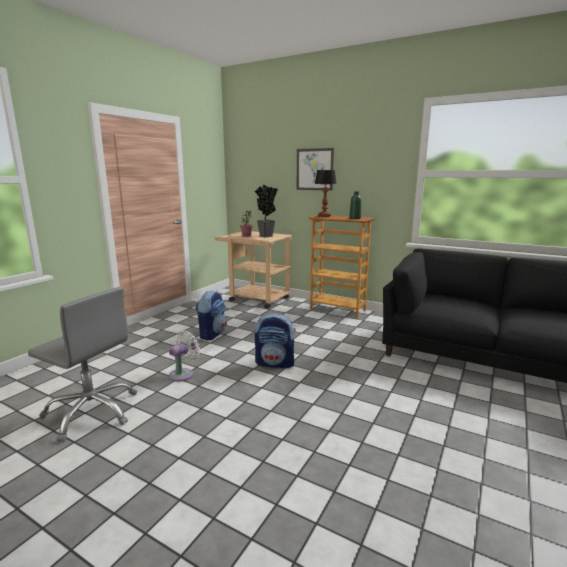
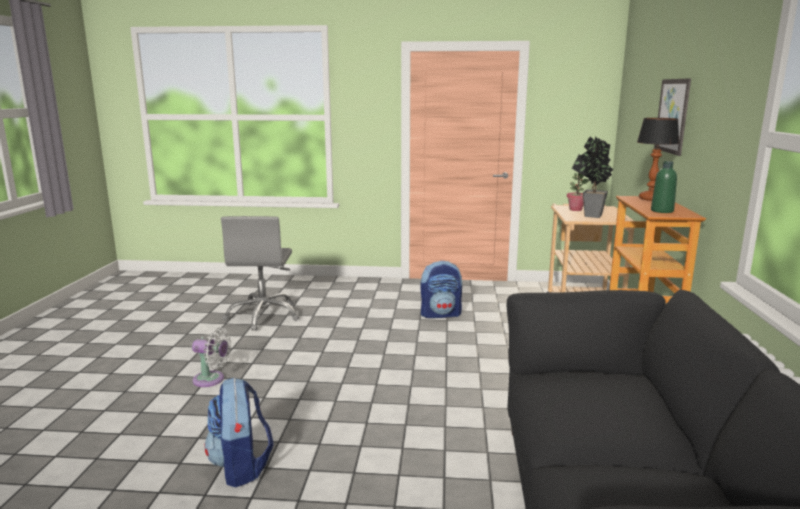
camera: 65 degrees right, 0 degrees up
(183, 374) = (343, 327): white fan -> white fan (211, 380)
(275, 363) = (406, 362): backpack -> backpack (241, 466)

